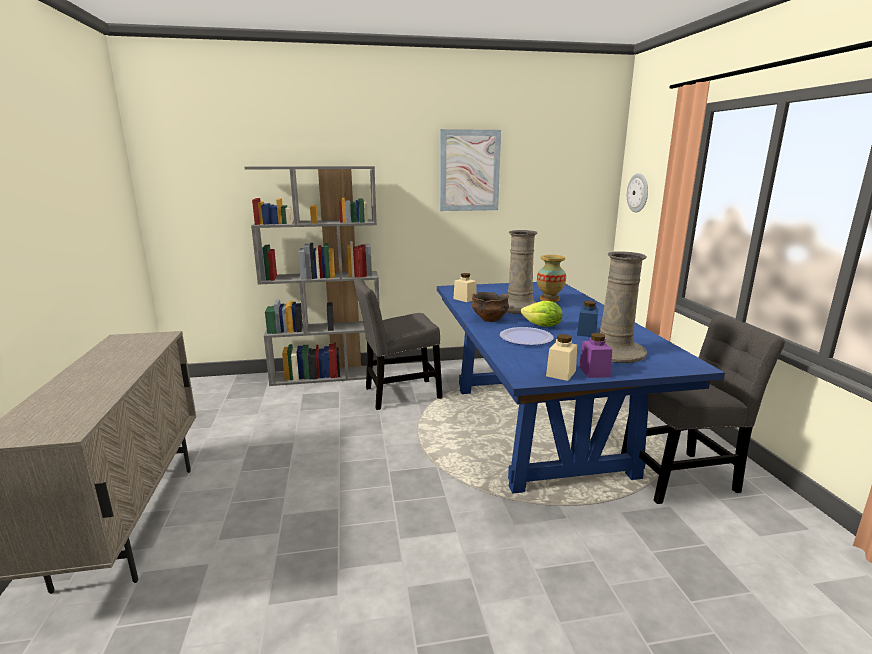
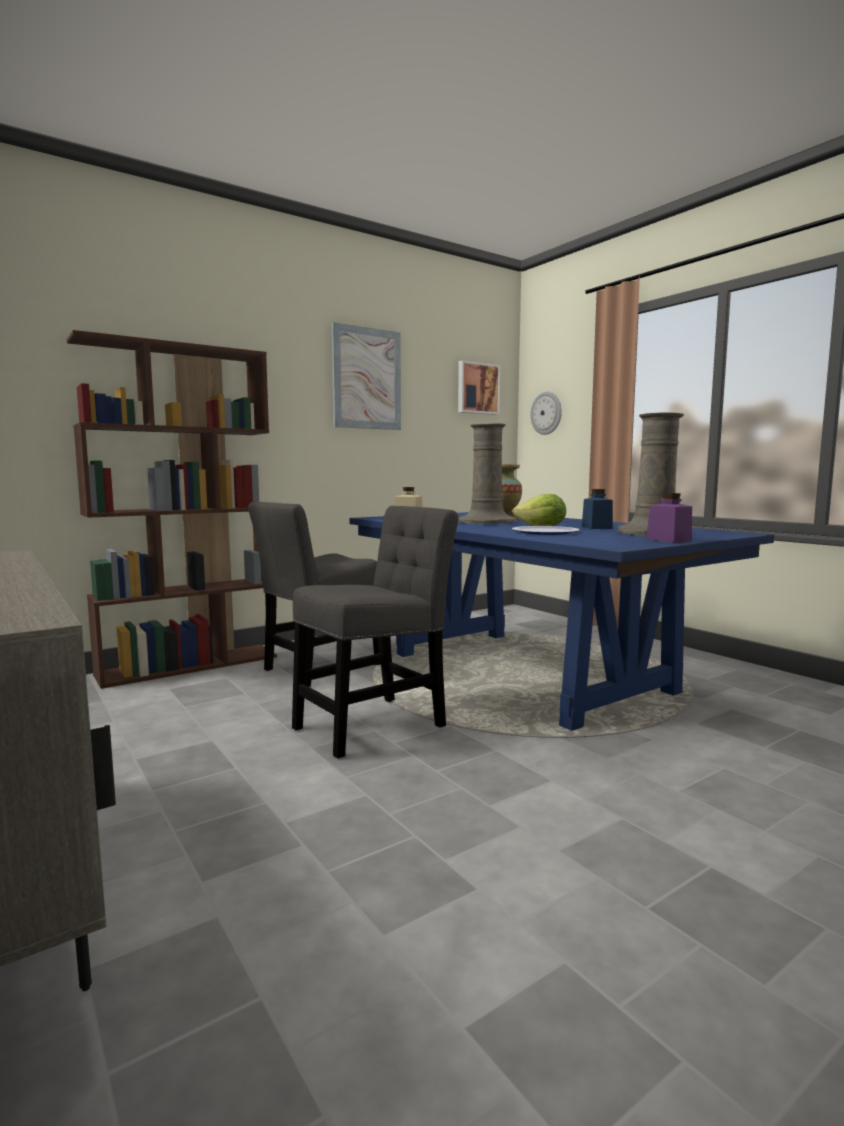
camera: 25 degrees left, 10 degrees down
(327, 375) = (189, 665): grey bookcase -> brown bookcase
(490, 319) = (473, 527): bowl -> none
(561, 373) = (641, 543): beige jar -> none
(577, 169) = (477, 388): none -> picture
(682, 477) = (713, 685): grey chair -> grey chair (376, 724)

